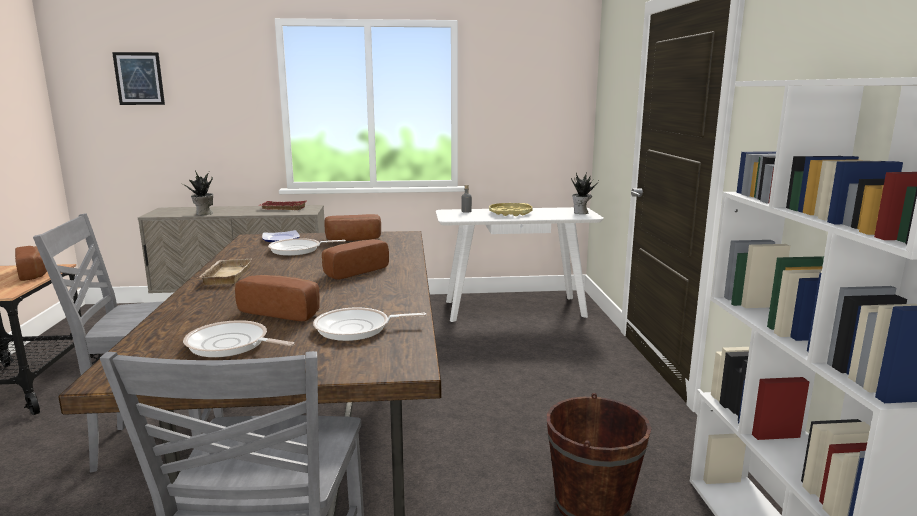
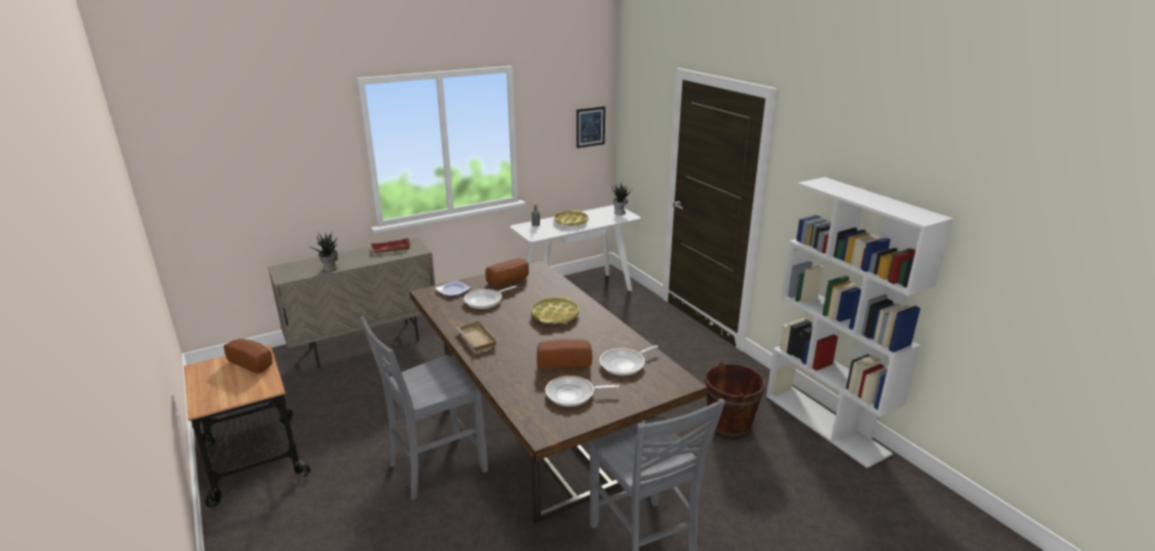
camera: 25 degrees left, 10 degrees up
(139, 78) = (228, 147): picture -> picture (590, 127)
(353, 271) = (555, 315): bread -> yellow tray

